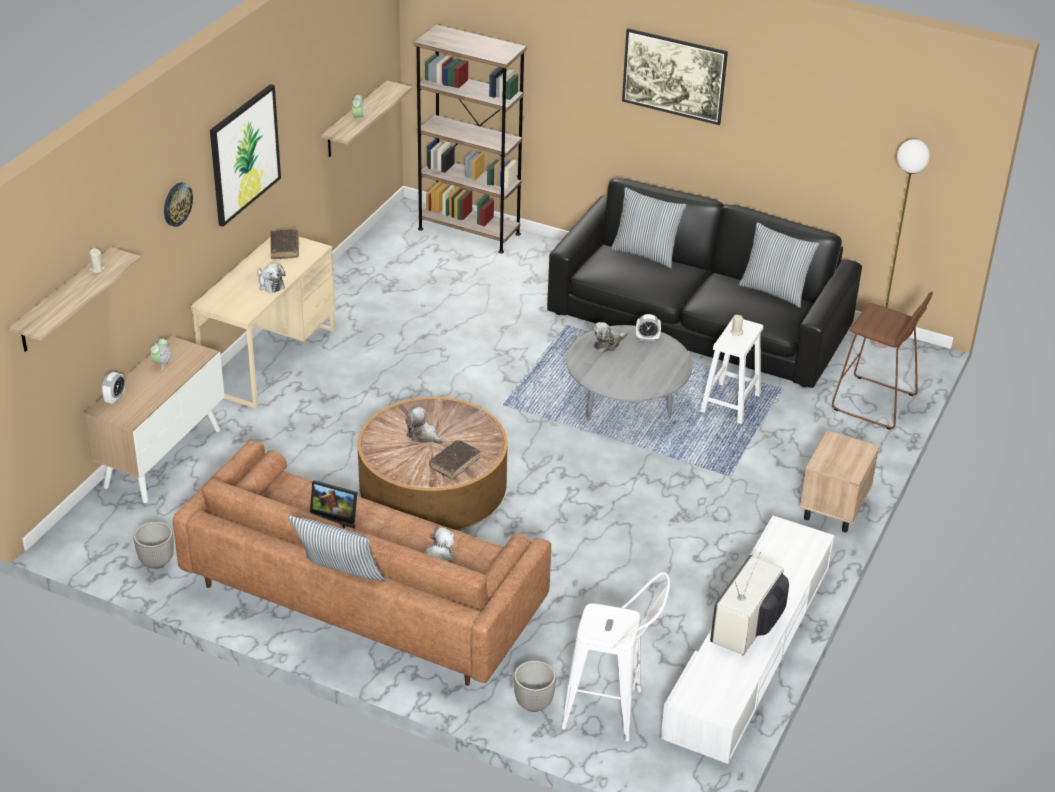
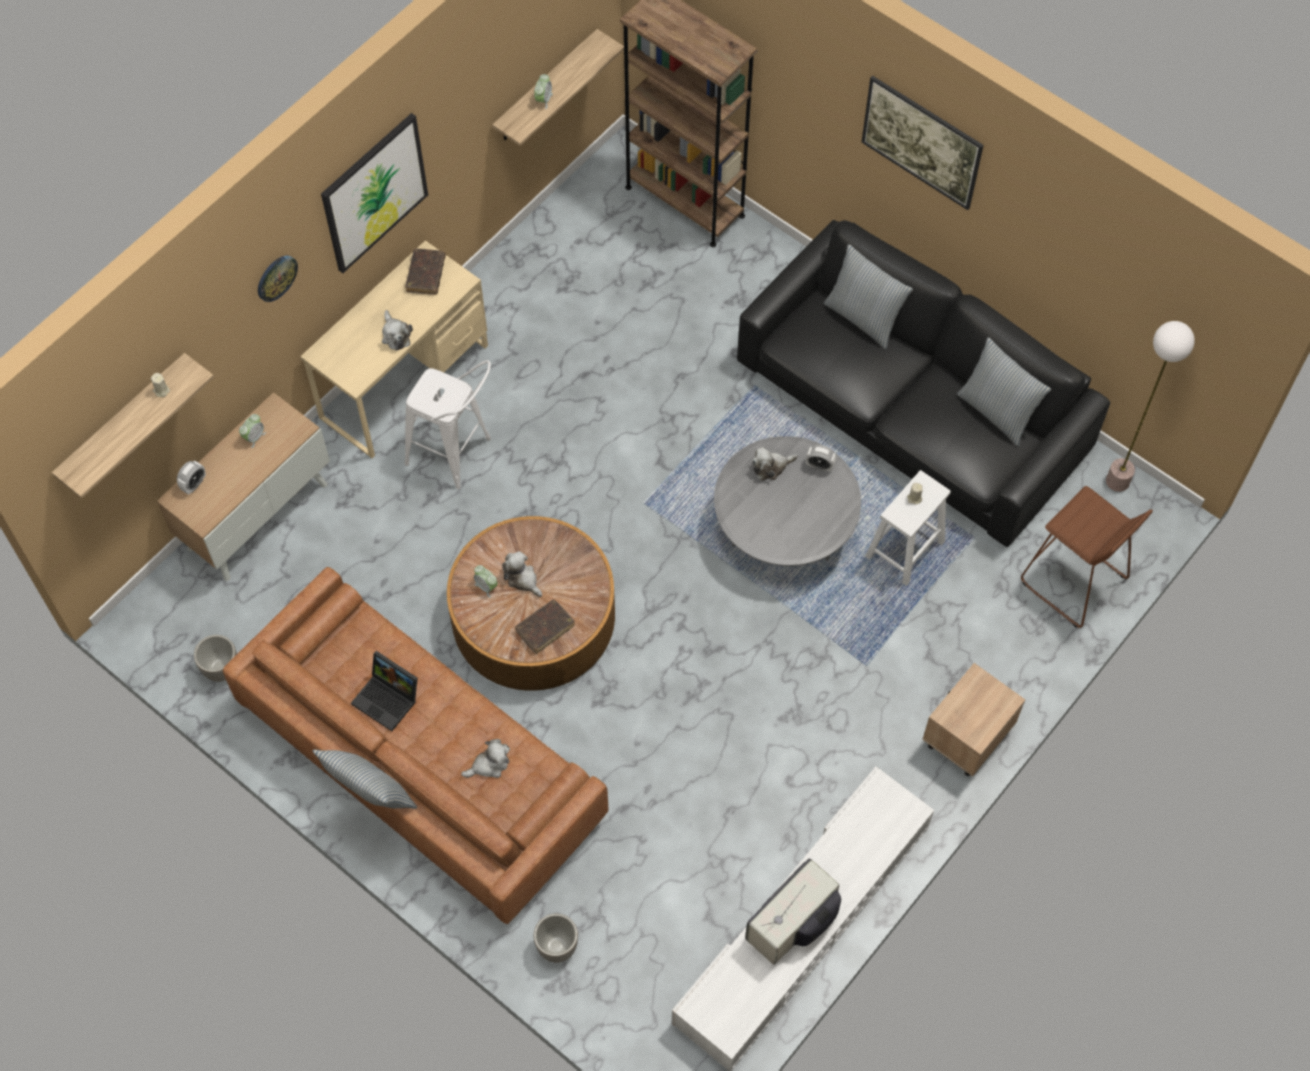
camera: 15 degrees right, 25 degrees up
(393, 445) = (486, 586): none -> alarm clock
(612, 711) = (634, 975): white stool -> white stool (456, 456)

